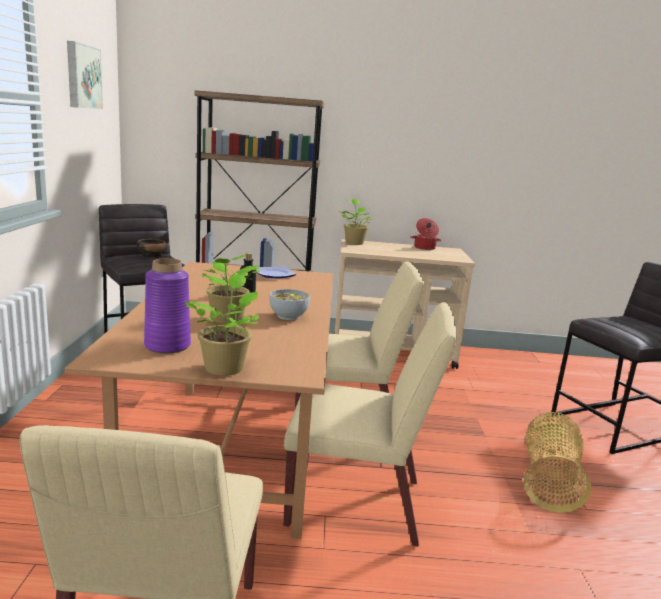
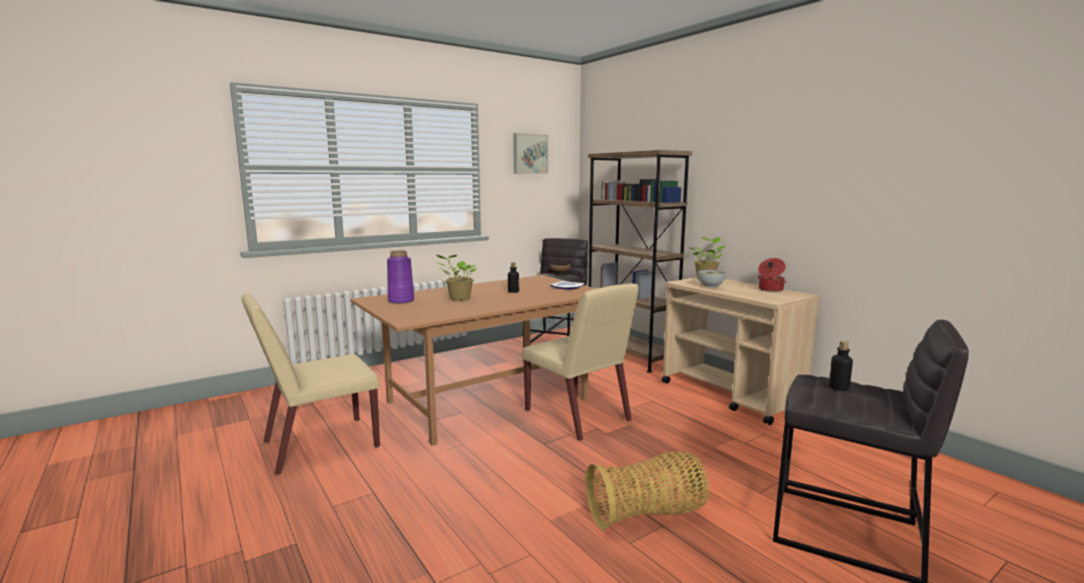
camera: 55 degrees right, 5 degrees down
(224, 367) = (392, 311): potted plant -> none
(288, 316) = (493, 303): bowl -> bowl (710, 286)
(357, 503) = (489, 449): beige chair -> none
(626, 324) = (838, 387): none -> bottle

